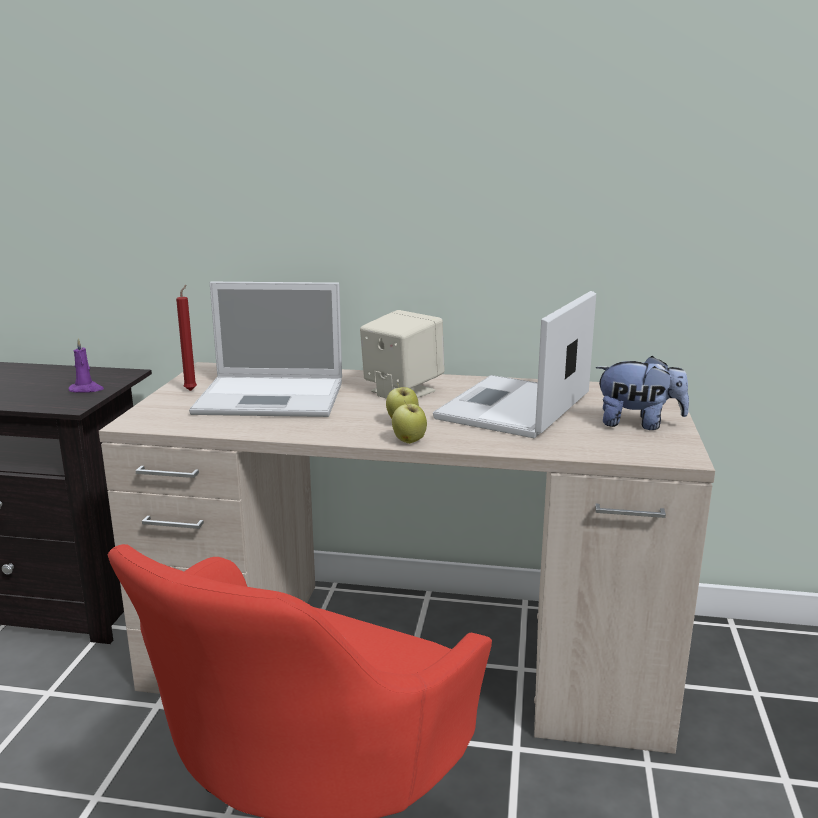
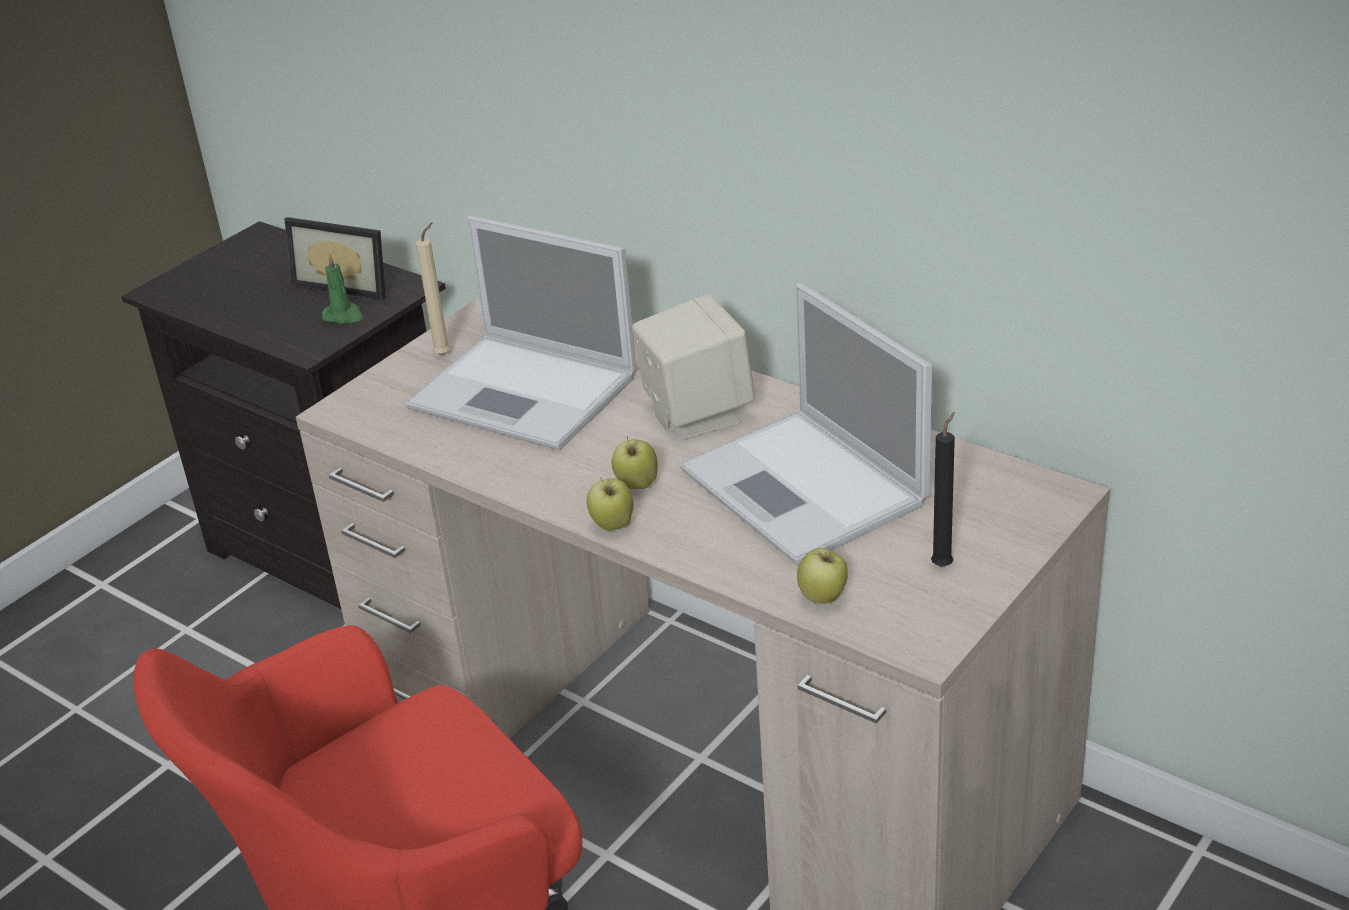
camera: 30 degrees right, 15 degrees up
(74, 377) = (347, 283): none -> picture frame
(87, 389) = (344, 316): purple candle -> green candle
(192, 390) = (445, 354): red candle -> beige candle
(513, 408) = (806, 488): laptop -> laptop turned 90 degrees counterclockwise
(591, 448) = (823, 598): none -> apple
(638, 424) = (943, 564): plush toy -> black candle

